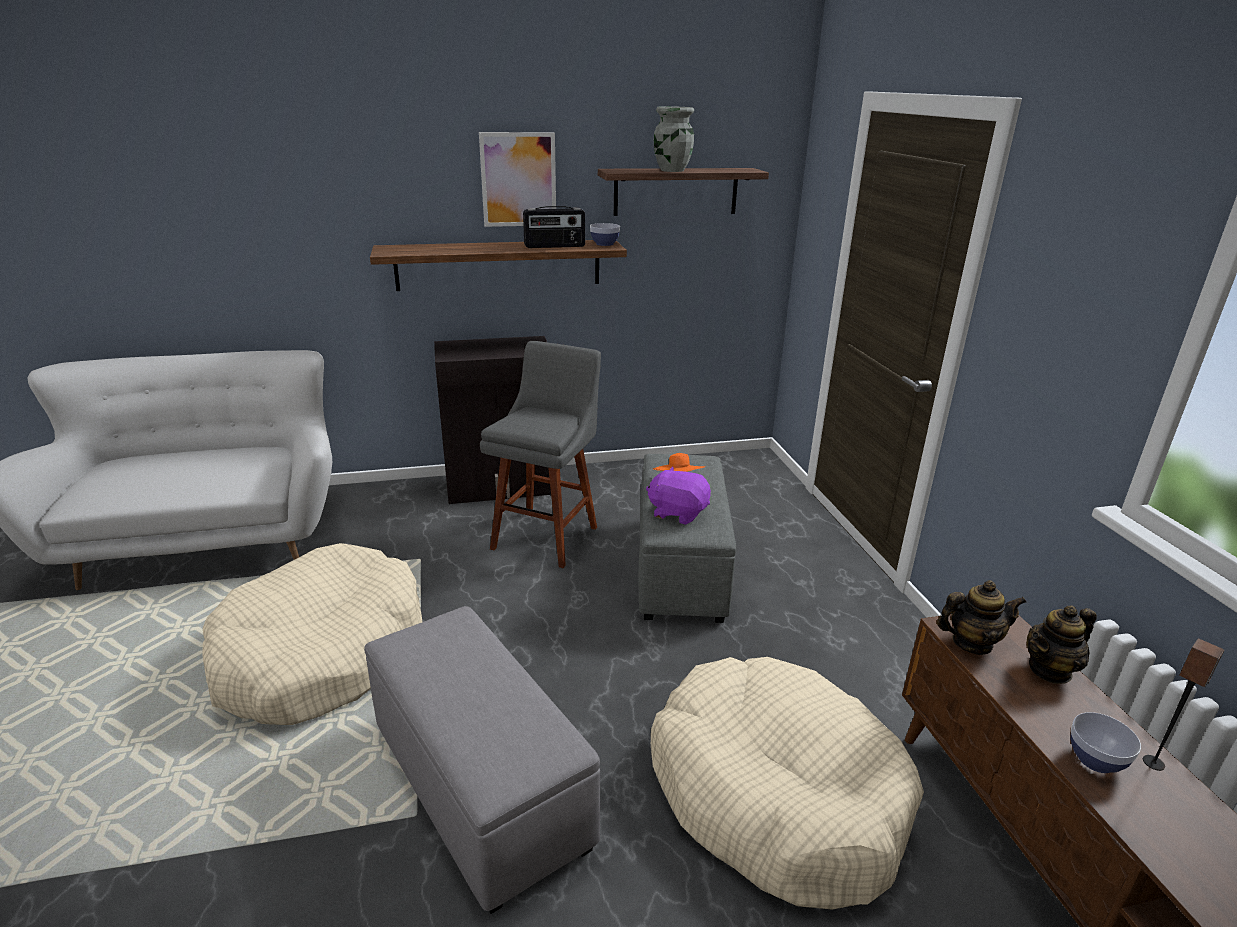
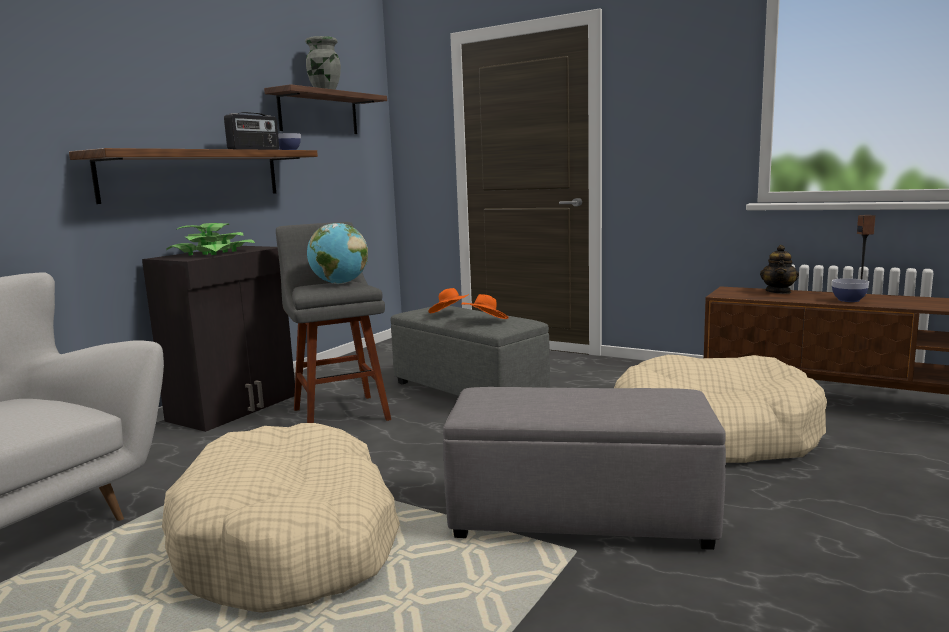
camera: 45 degrees left, 15 degrees down
(485, 349) = (212, 253): none -> potted plant
(518, 180) = (204, 92): picture -> none
(544, 421) = (339, 283): none -> globe
(678, 512) = (485, 321): purple plush toy -> orange hat
(971, 643) = (739, 295): teapot -> none

